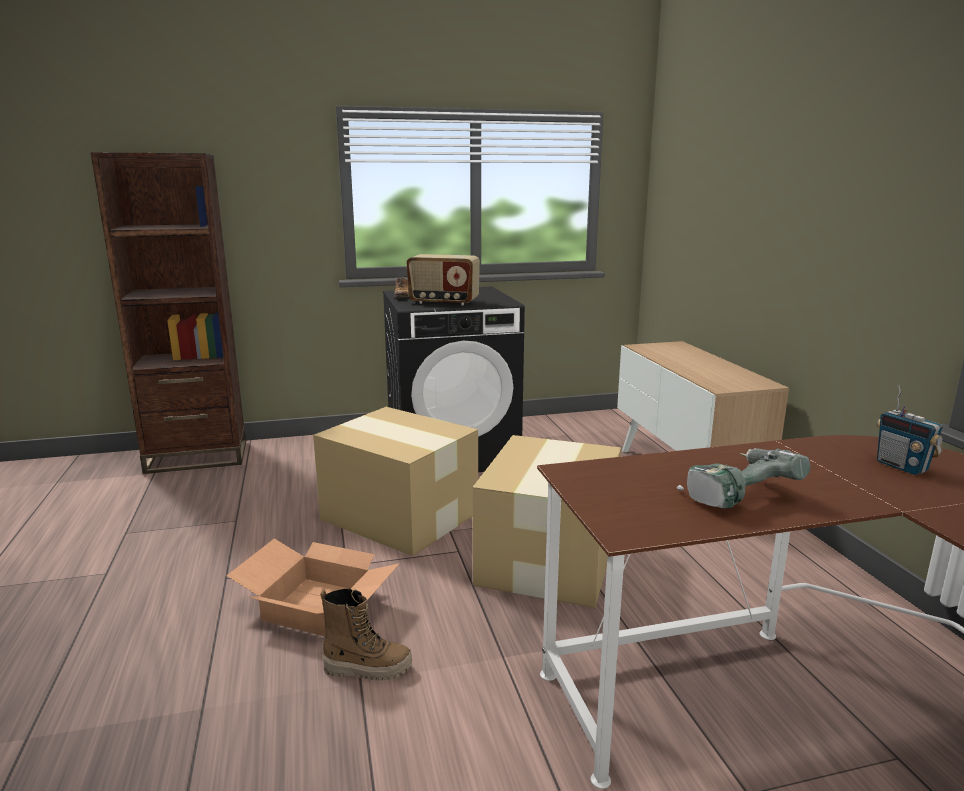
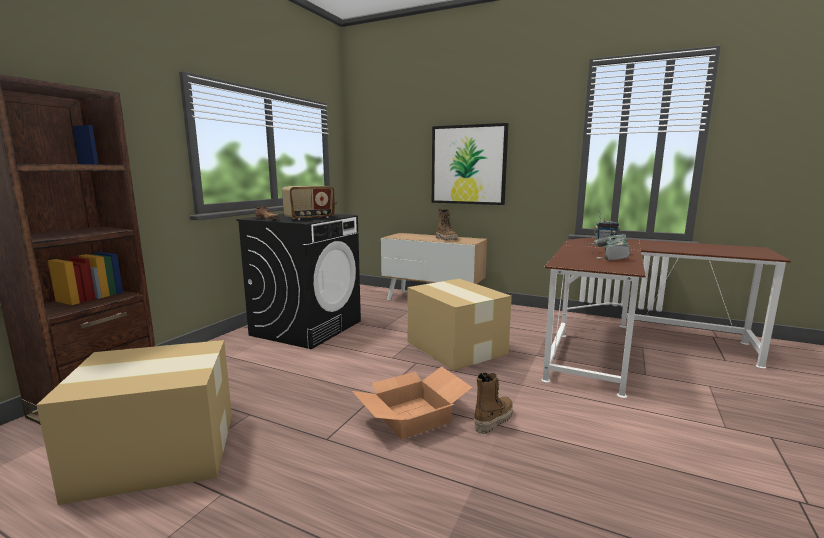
camera: 50 degrees left, 5 degrees down
(399, 515) = (350, 363): cardboard box -> cardboard box (156, 453)
(707, 371) = (446, 239): none -> boot
(786, 229) = (468, 165): none -> picture

